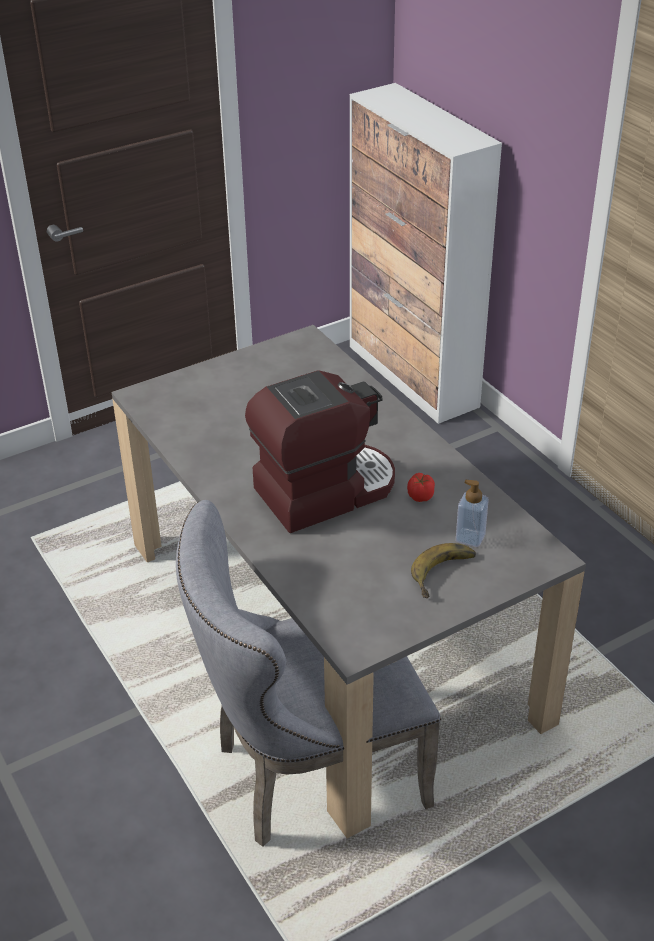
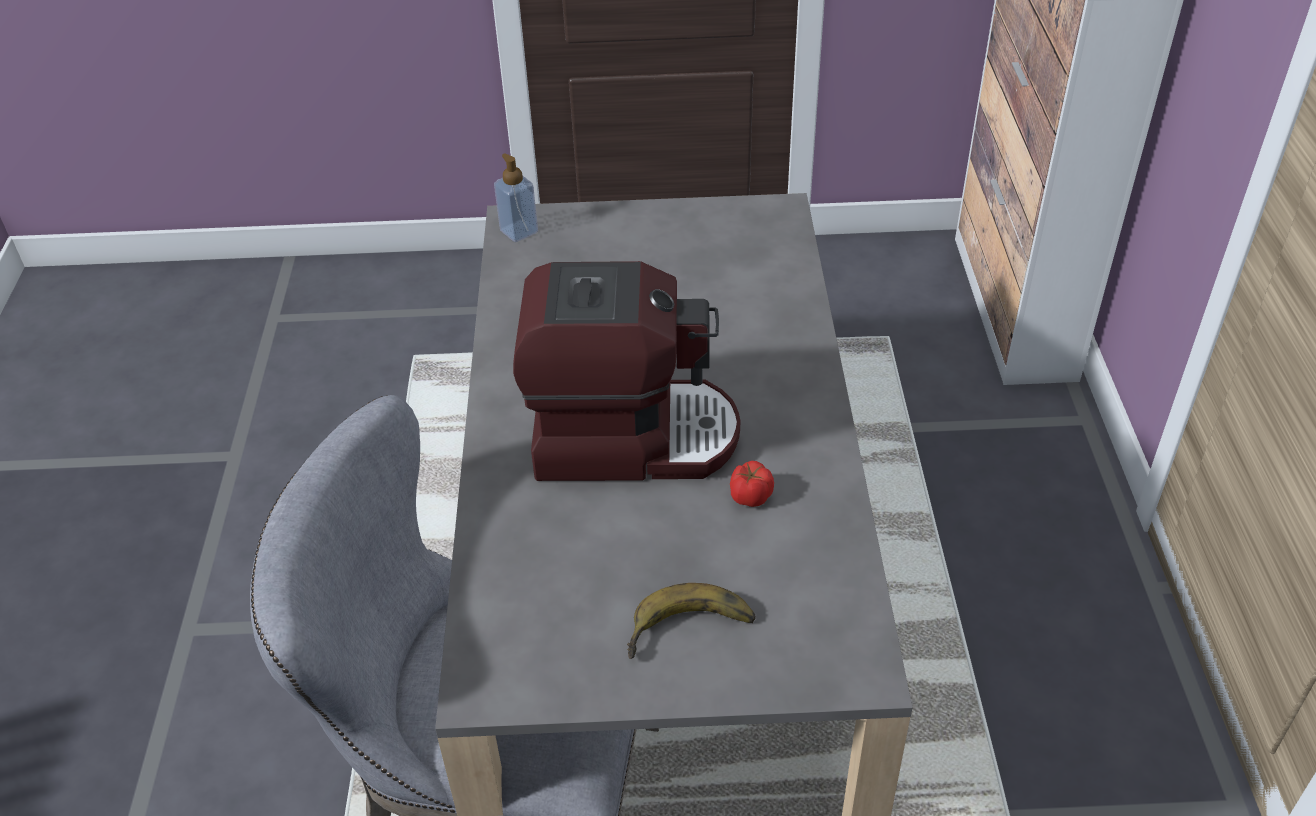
camera: 30 degrees right, 5 degrees up
(470, 537) = (770, 589): soap dispenser -> soap dispenser (519, 231)

